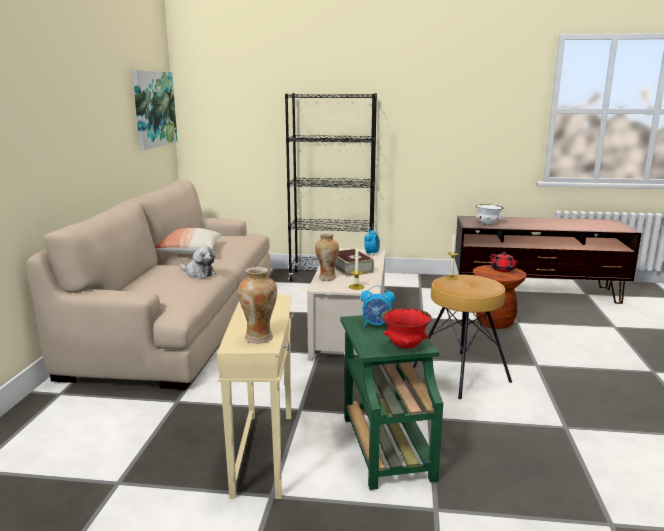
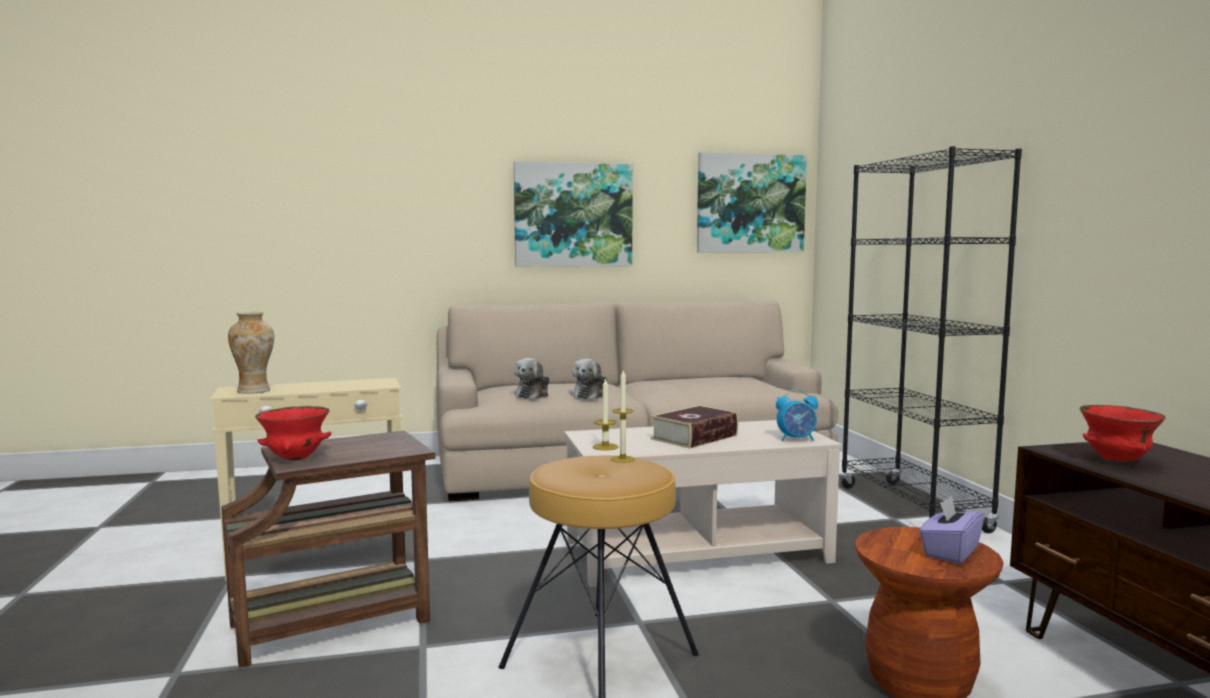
camera: 70 degrees right, 10 degrees down
(83, 128) = (573, 215): none -> picture
(177, 286) = (533, 394): none -> plush toy
(189, 252) = (664, 382): pillow -> none
(326, 278) = (630, 432): vase -> none
(377, 325) = (373, 444): alarm clock -> none
(386, 445) = (336, 622): green side table -> brown side table
(487, 224) = (1117, 461): white bowl -> red bowl
(503, 270) = (950, 552): red teapot -> purple tissue box

